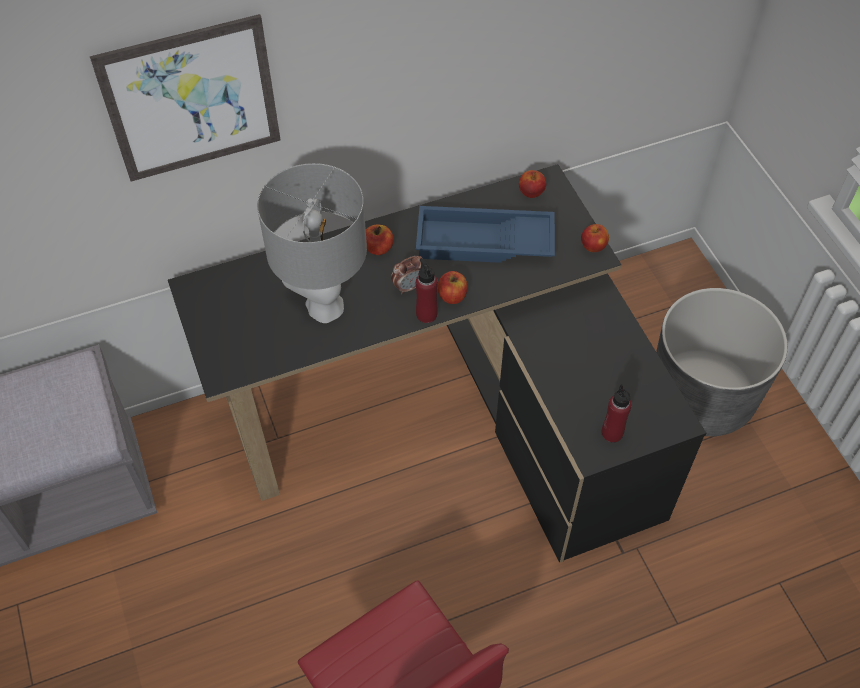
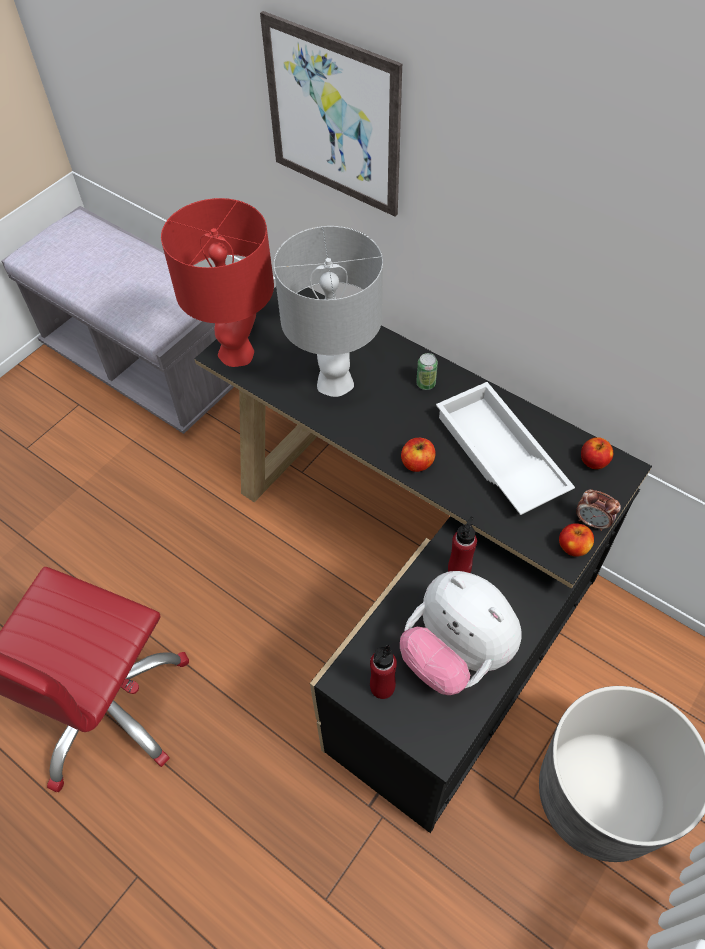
camera: 60 degrees right, 0 degrees up
(229, 361) = (237, 352): none -> red table lamp
(378, 248) = (425, 384): apple -> can
(408, 287) = (401, 426): alarm clock -> alarm clock (592, 522)
(426, 314) = (381, 455): red bottle -> red bottle (459, 569)
(483, 243) = (497, 456): blue tray -> white tray
(614, 373) = (455, 653): none -> plush toy

